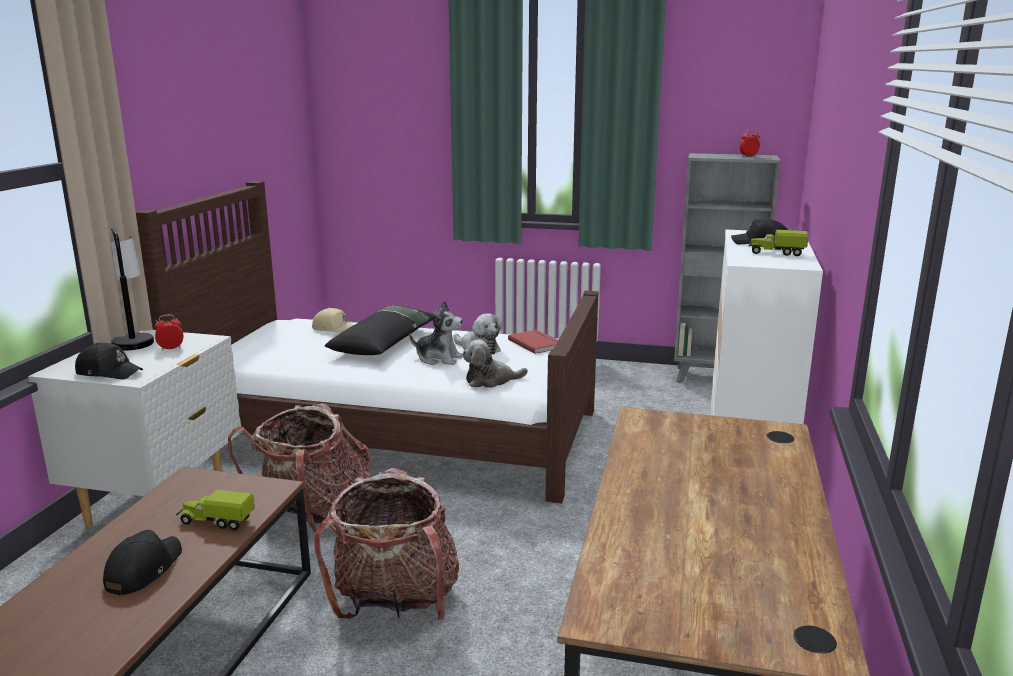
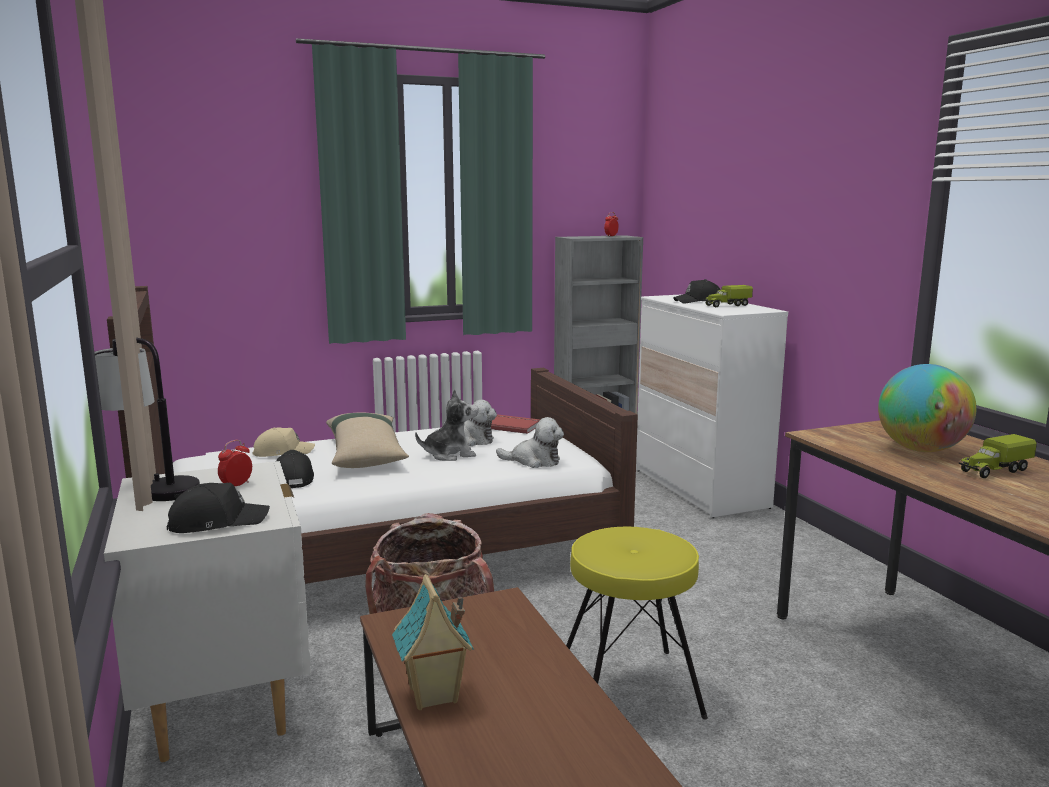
camera: 35 degrees left, 5 degrees down
(122, 535) = (433, 696): none -> toy house
(143, 570) = (527, 714): black cap -> black cap (293, 478)
(216, 521) = (507, 647): toy truck -> toy truck (994, 471)
(385, 342) = (365, 452): black pillow -> beige pillow
(396, 602) = (630, 688): backpack -> yellow stool
(491, 380) = (534, 461): plush toy -> plush toy turned 120 degrees counterclockwise
(706, 463) = (921, 450): none -> globe

